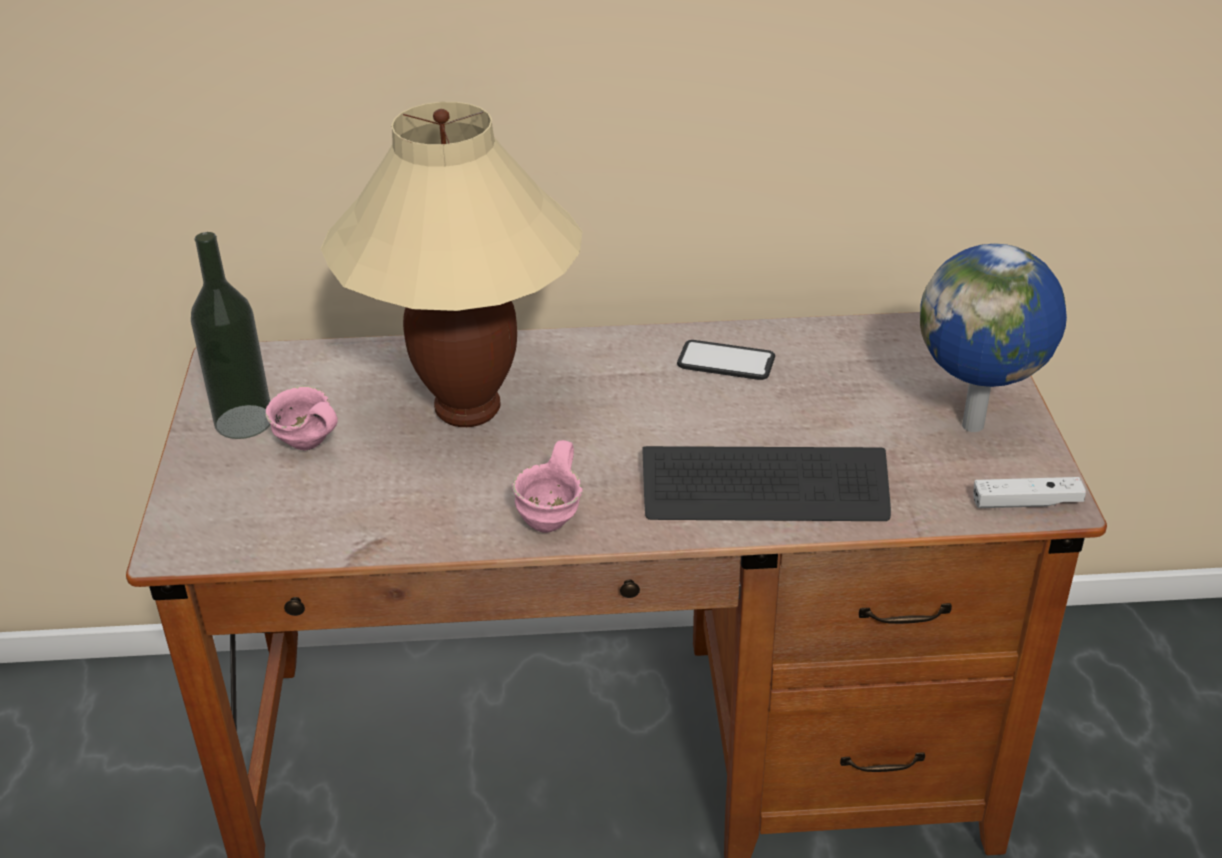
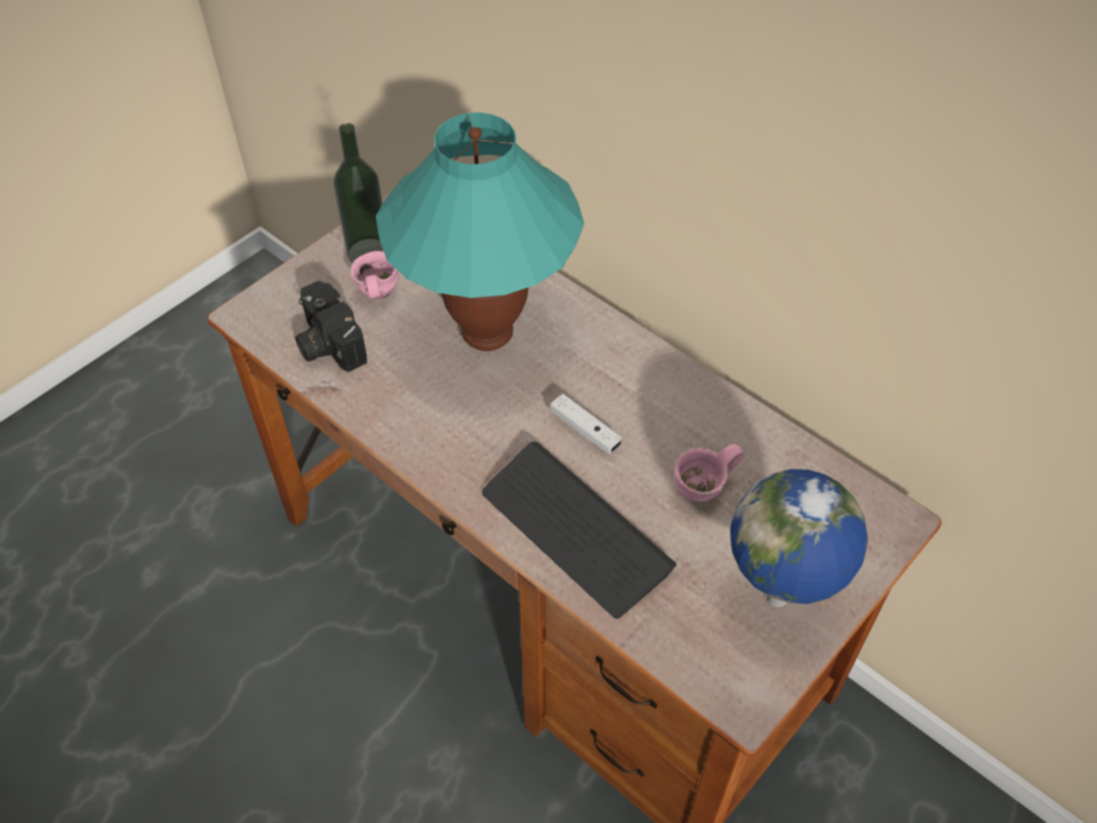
camera: 45 degrees right, 15 degrees up
(311, 513) = (326, 343): none -> camera
(467, 409) = (488, 333): beige table lamp -> turquoise table lamp
(554, 520) = (433, 451): pink mug -> pink mug (703, 492)
(726, 361) = (683, 415): phone -> none
(1026, 502) = (724, 686): white game controller -> white game controller (585, 430)

